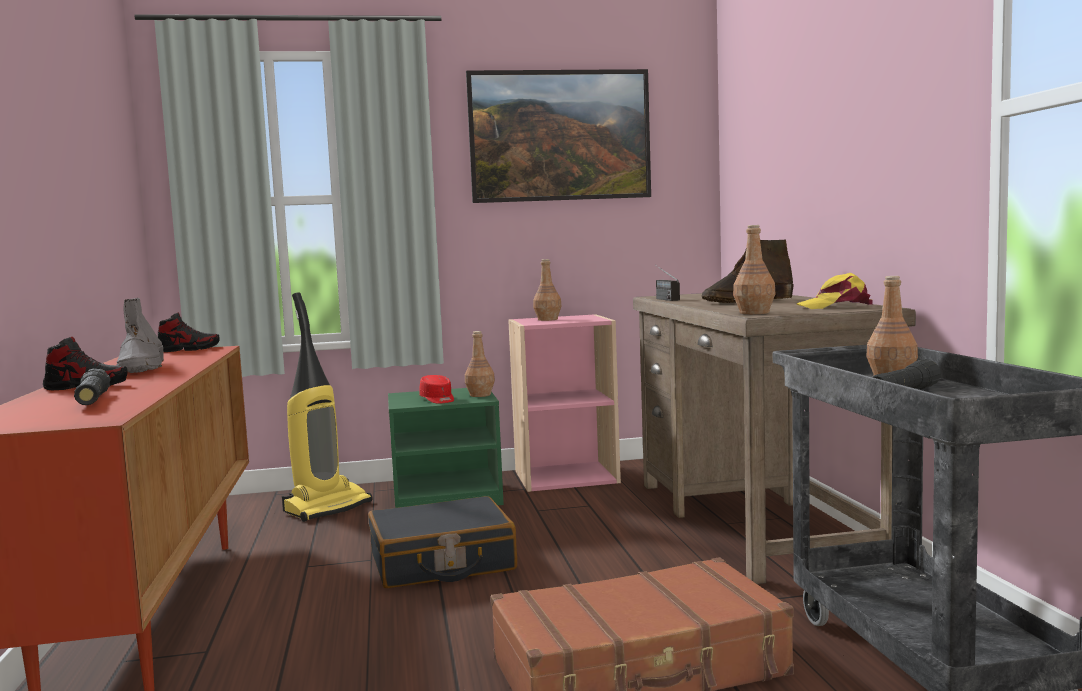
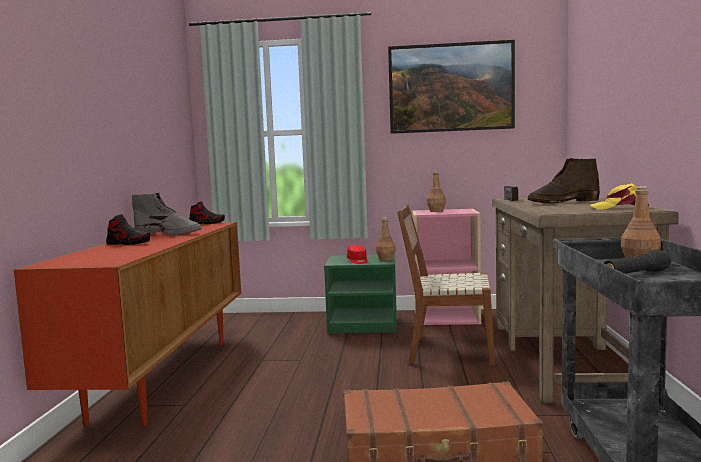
camera: 15 degrees right, 0 degrees up
(93, 401) = (121, 252): black flashlight -> none
(142, 369) = (169, 234): grey boot -> grey boot turned 75 degrees counterclockwise
(327, 507) = (289, 325): vacuum cleaner -> none
(442, 563) = (341, 366): black suitcase -> none
(589, 526) = (446, 352): none -> chair
(754, 313) = (552, 211): brown bottle -> none

